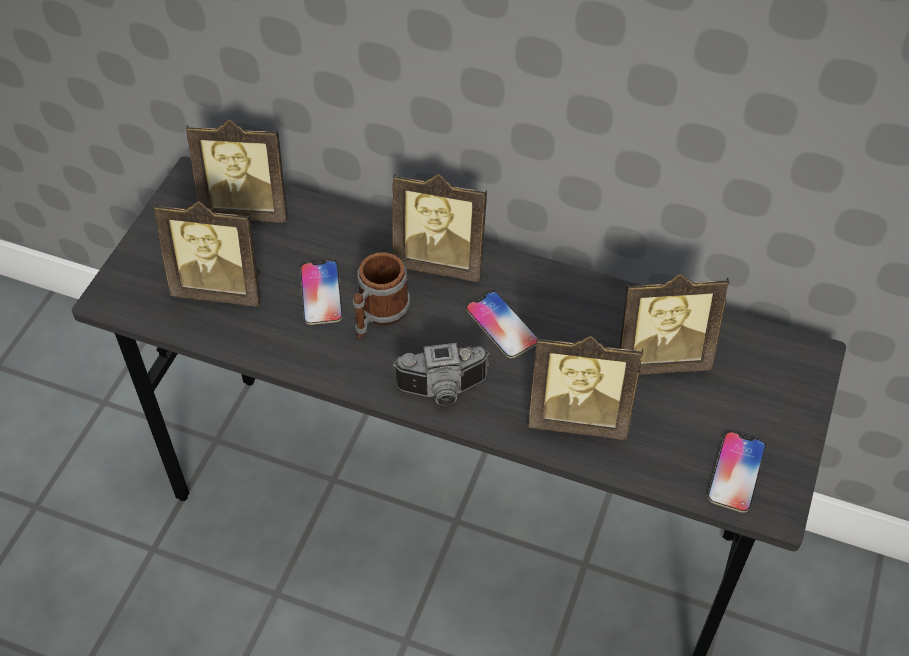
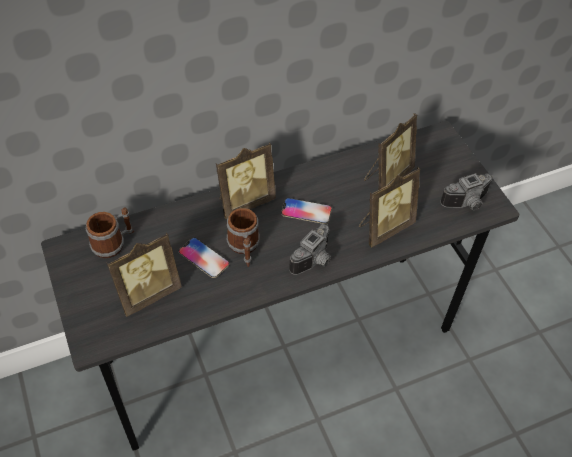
camera: 45 degrees left, 0 degrees up
(248, 208) = (114, 243): picture frame -> mug
(736, 472) = (467, 203): phone -> camera

